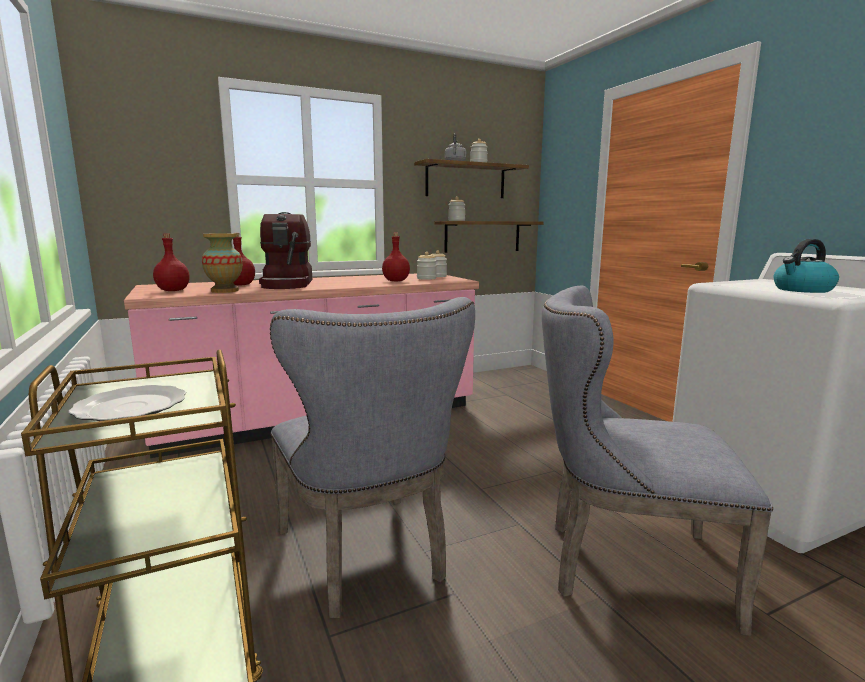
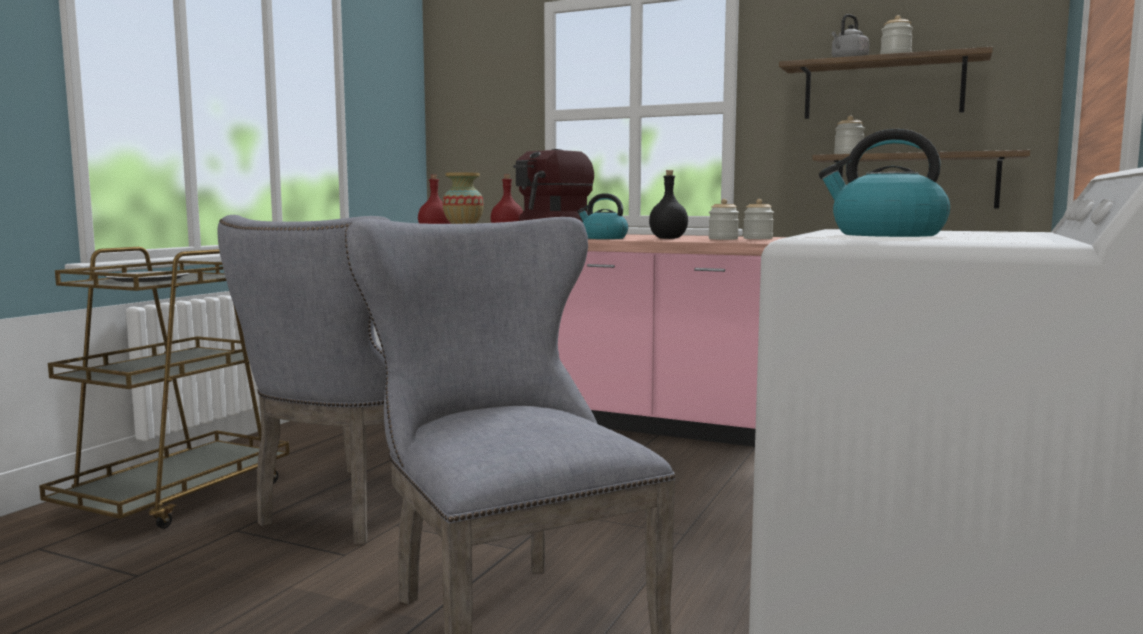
camera: 50 degrees right, 5 degrees down
(358, 284) = (603, 238): none -> kettle
(396, 281) = (669, 238): red bottle -> black bottle

